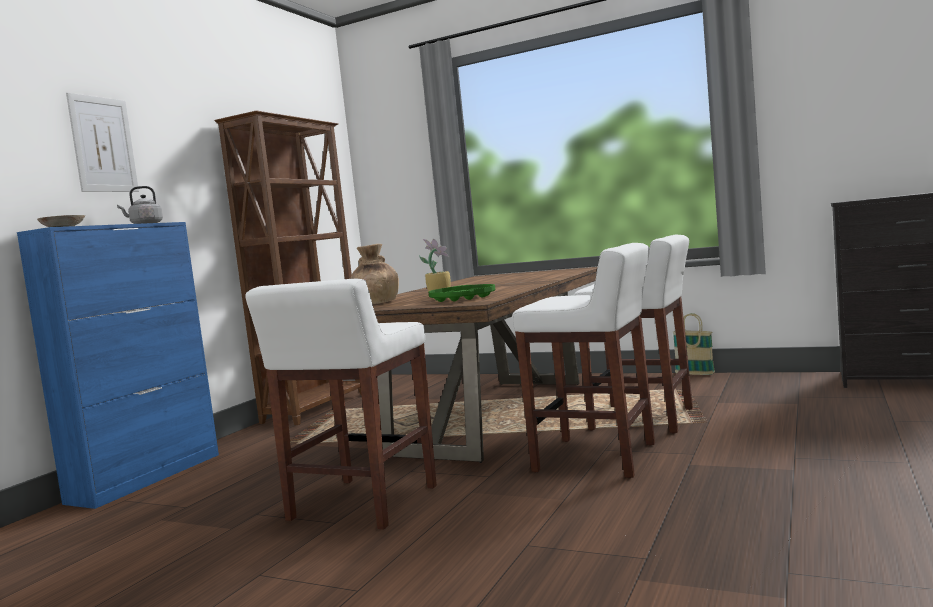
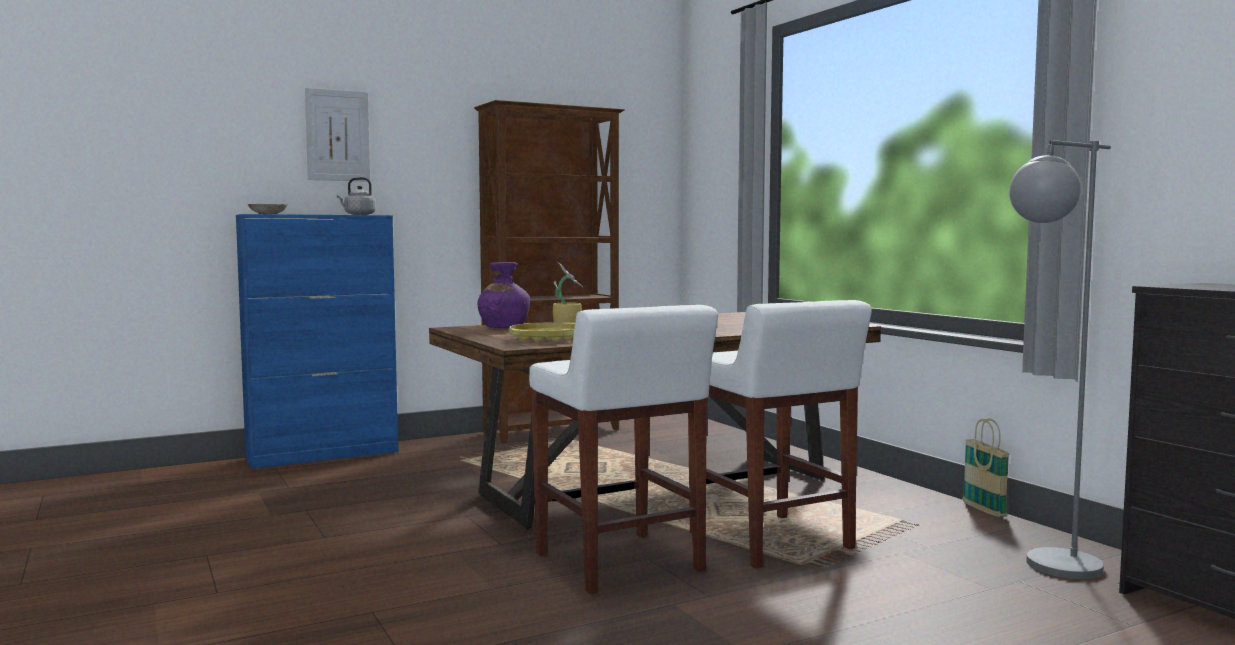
camera: 35 degrees right, 0 degrees up
(361, 504) = (371, 530): white stool -> none
(376, 303) = (503, 327): brown vase -> purple vase
(462, 298) = (547, 338): green tray -> yellow tray
(796, 389) = (1049, 571): none -> grey floor lamp

